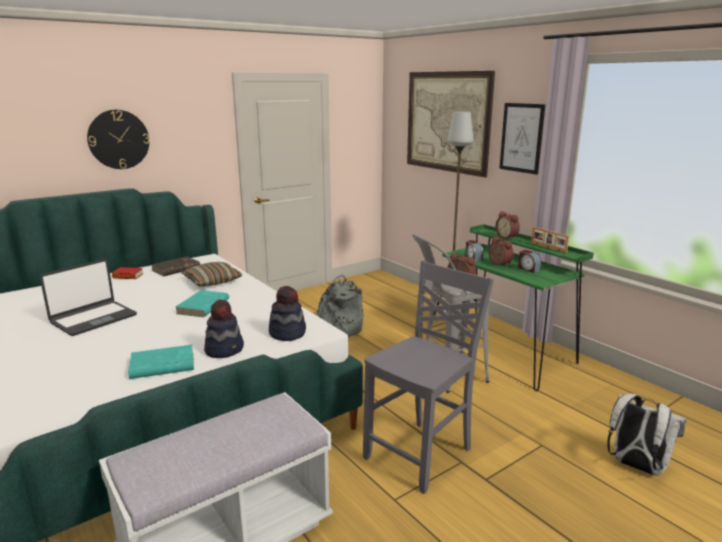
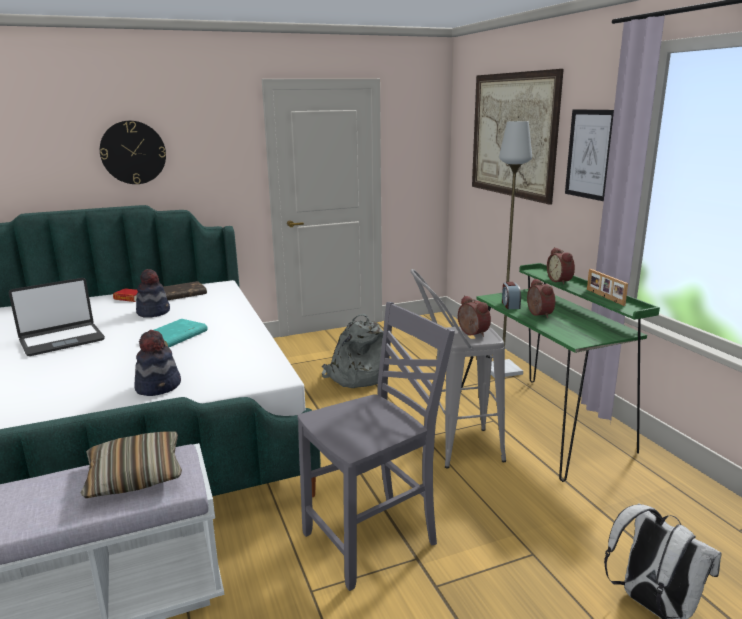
camera: 15 degrees right, 0 degrees up
(162, 366) = (84, 397): turquoise book -> none
(212, 281) = (206, 310): pillow -> pillow (135, 475)
(287, 333) = (238, 375): hat -> hat (153, 312)
(528, 269) = (572, 323): alarm clock -> none

